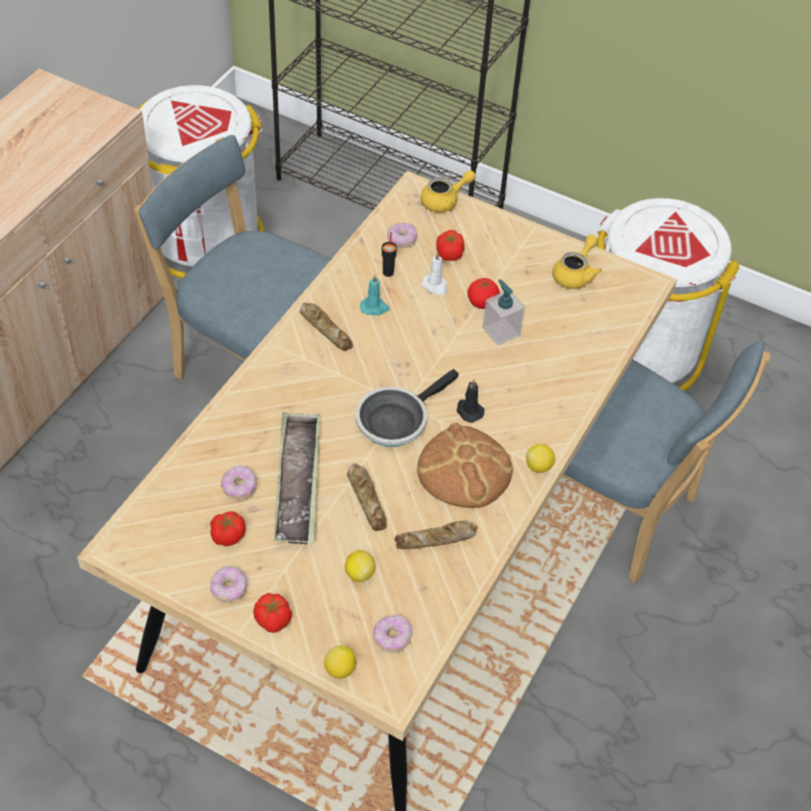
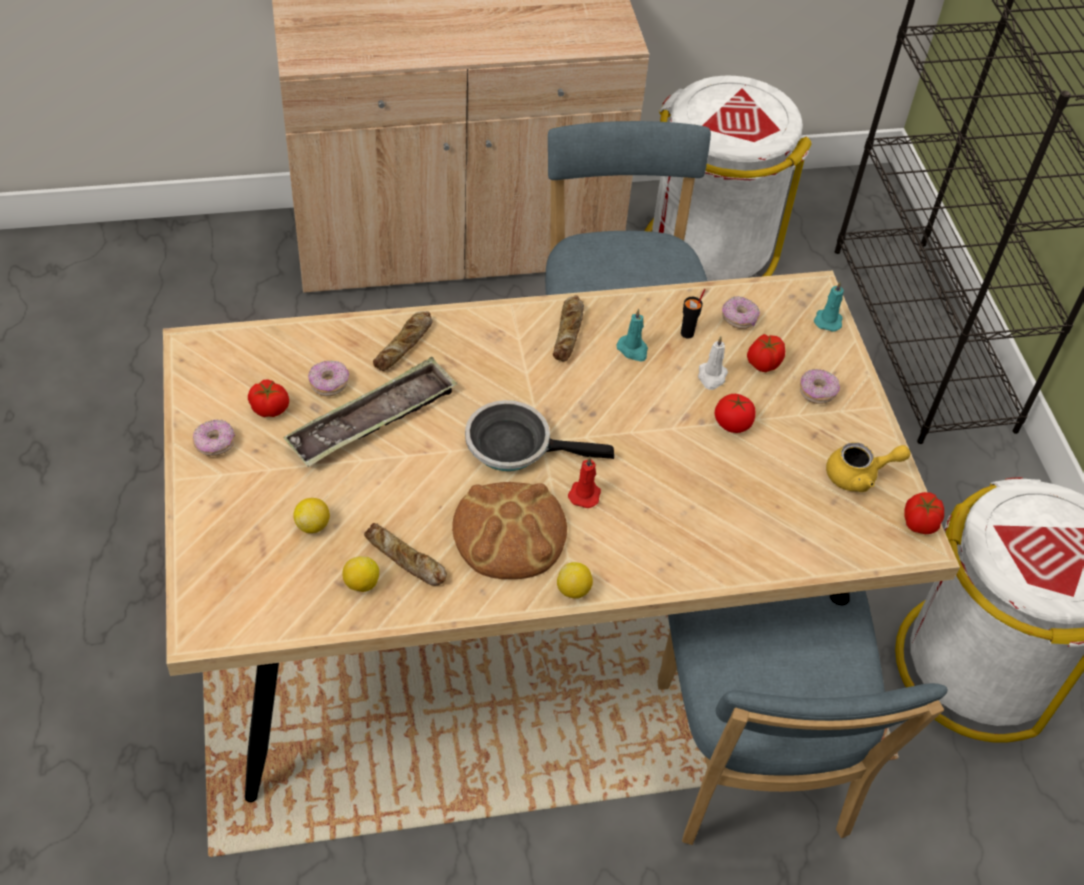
camera: 50 degrees right, 0 degrees up
(273, 621) = (207, 494): tomato -> tomato (919, 523)
(340, 670) = (195, 575): lemon -> lemon (361, 584)
(367, 500) = (402, 480): bread -> bread (404, 345)
(392, 638) = (262, 592): donut -> donut (817, 392)
(445, 201) = (828, 320): yellow teapot -> turquoise candle
(469, 411) = (585, 493): black candle -> red candle
(501, 331) = (712, 460): soap dispenser -> none

